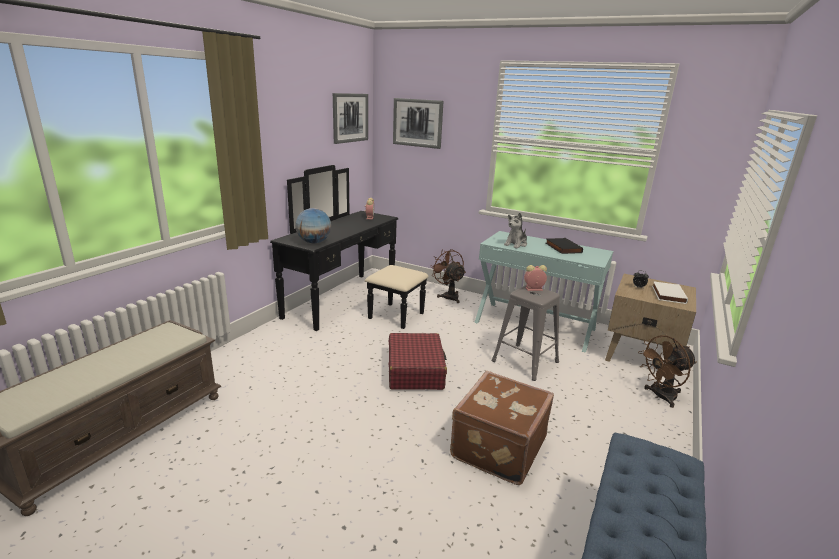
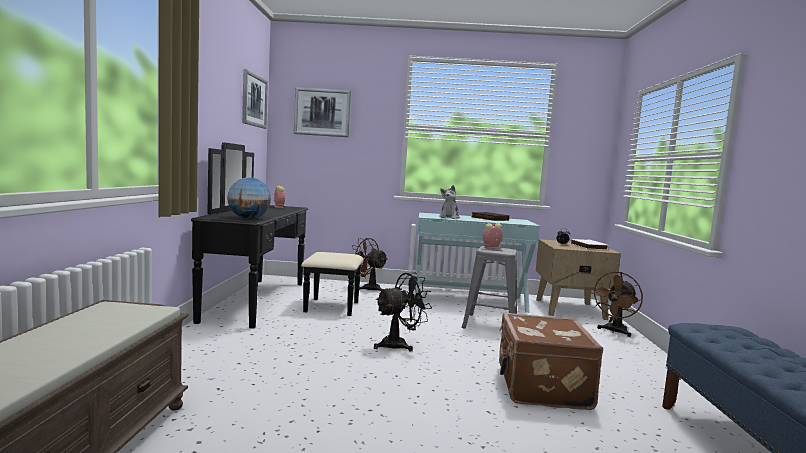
camera: 25 degrees left, 15 degrees down
(415, 370) = (399, 344): red suitcase -> black fan

